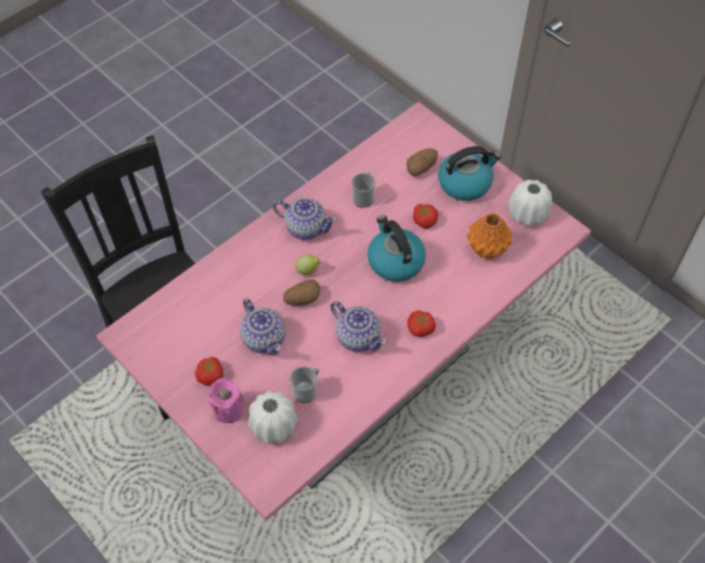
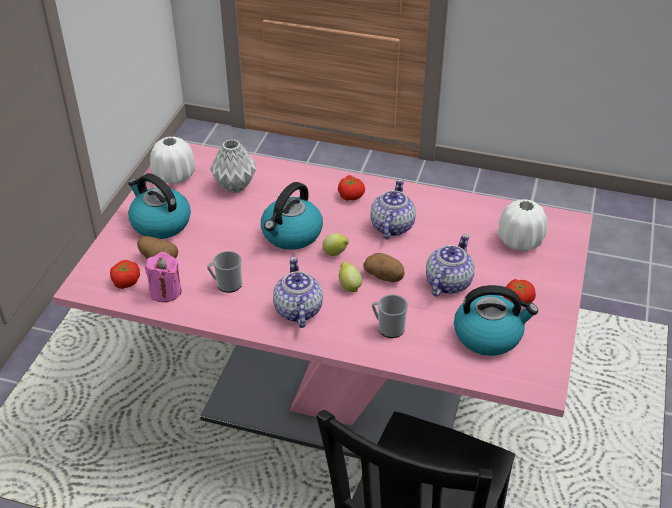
camera: 120 degrees left, 15 degrees down
(192, 332) = (489, 335): none -> kettle
(228, 409) = (535, 273): pink candle -> pink candle (165, 291)
(307, 390) = (470, 235): mug -> mug (388, 328)
(351, 280) = (335, 253): none -> lemon
(424, 220) = (227, 233): tomato -> tomato (125, 281)
(487, 250) = (235, 186): orange vase -> grey vase

